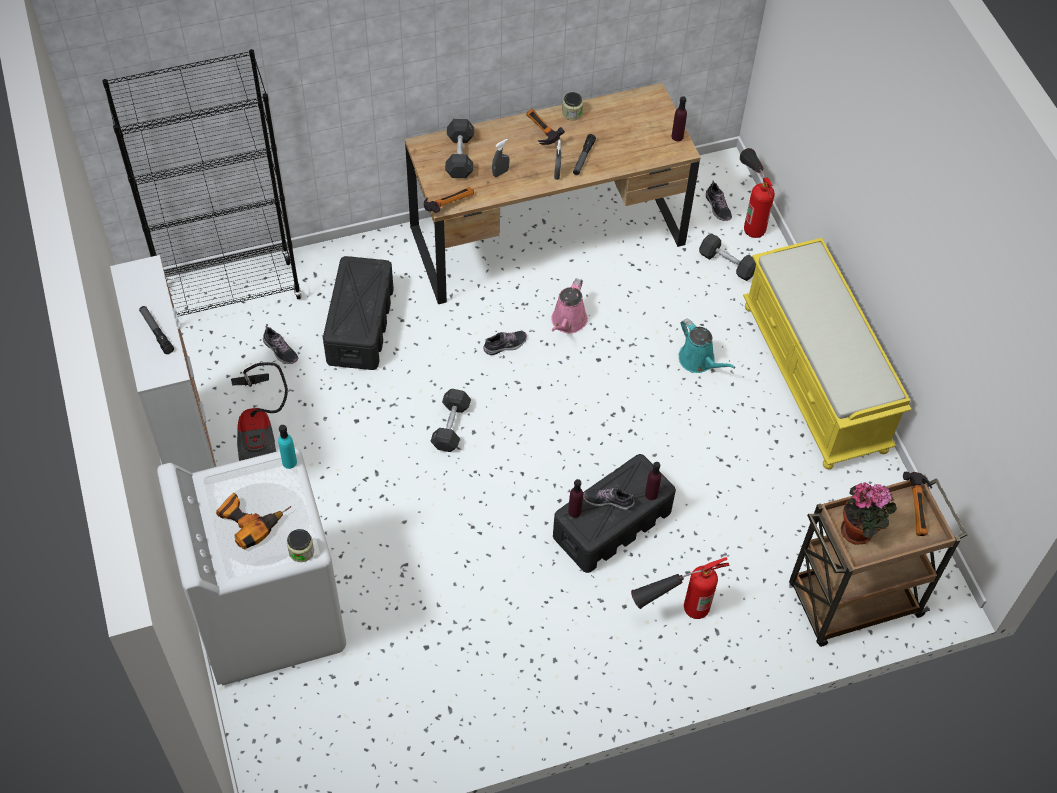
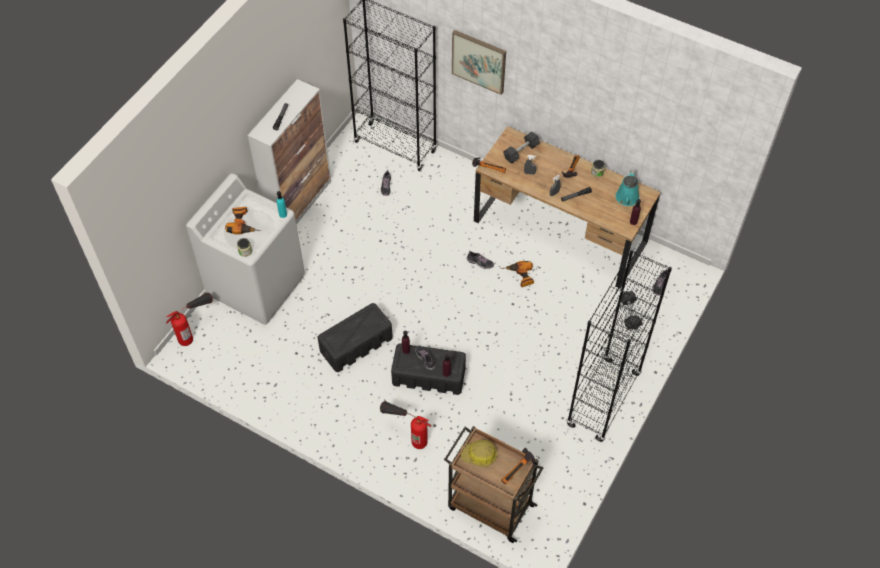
camera: 50 degrees right, 0 degrees up
(260, 429) = (340, 211): vacuum cleaner -> none
(334, 64) = (479, 61): none -> picture
(360, 325) = (430, 203): black storage box -> black storage box (356, 344)
(451, 426) = (414, 276): grey dumbbell -> none
(567, 322) = (520, 276): pink watering can -> power drill
(699, 361) = (557, 344): turquoise watering can -> turquoise watering can (627, 199)
(749, 213) = (672, 301): fire extinguisher -> fire extinguisher (196, 330)
(816, 378) = (603, 400): yellow bench -> black bookcase
(860, 531) = (479, 455): potted plant -> hard hat

